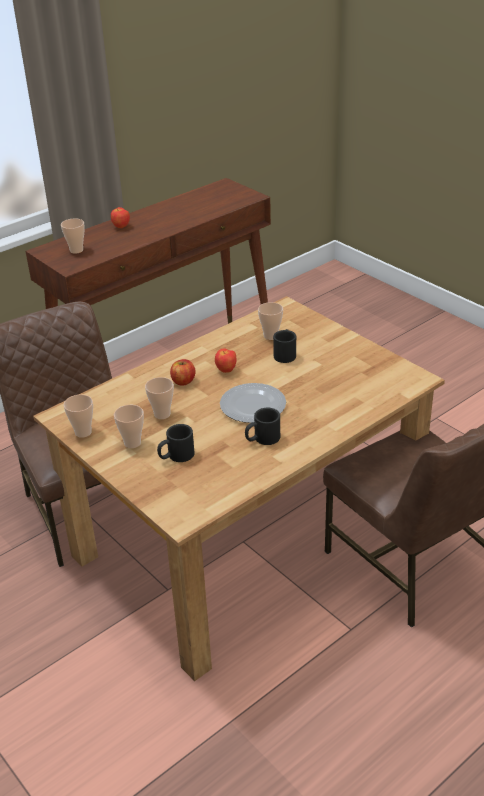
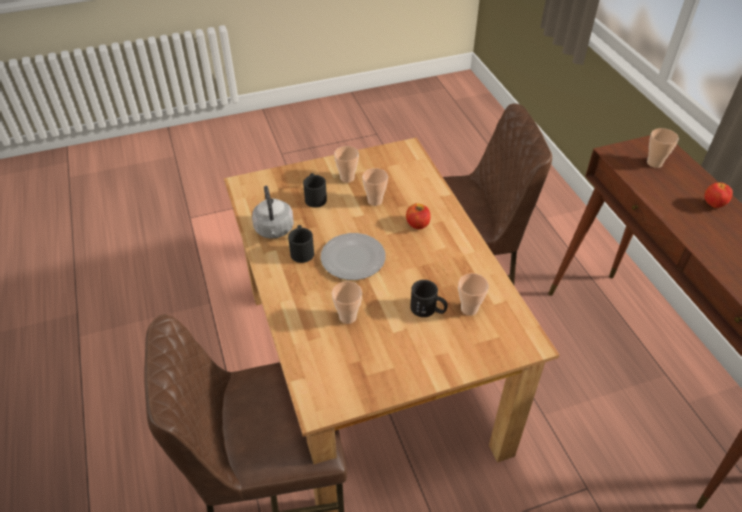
camera: 110 degrees right, 10 degrees up
(83, 432) = (377, 157): cup -> cup (347, 317)
(226, 370) = (420, 256): apple -> none
(245, 466) = (274, 230): none -> grey kettle

